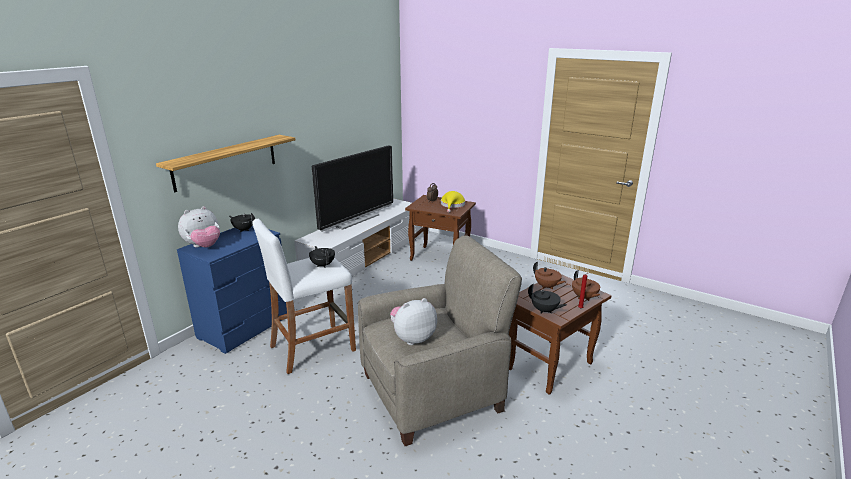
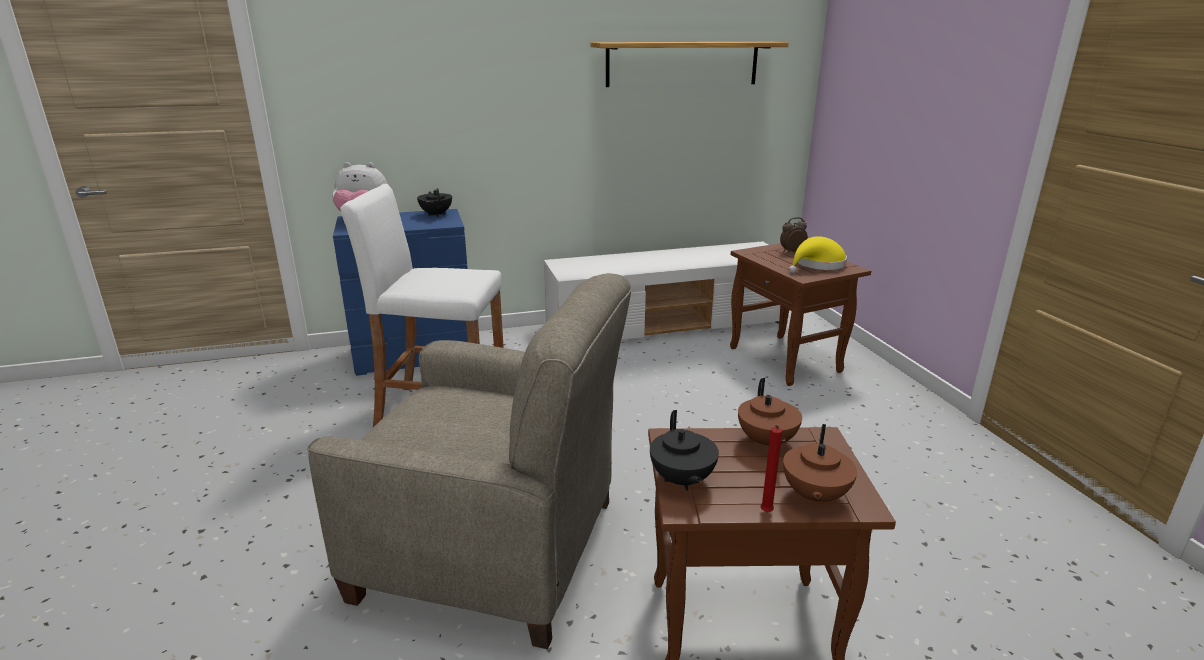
camera: 40 degrees right, 0 degrees up
(226, 162) = (433, 111): shelf -> shelf (683, 64)
(323, 265) = (454, 279): black teapot -> none
(356, 220) = (662, 256): television -> none
(412, 338) = (432, 426): plush toy -> none

